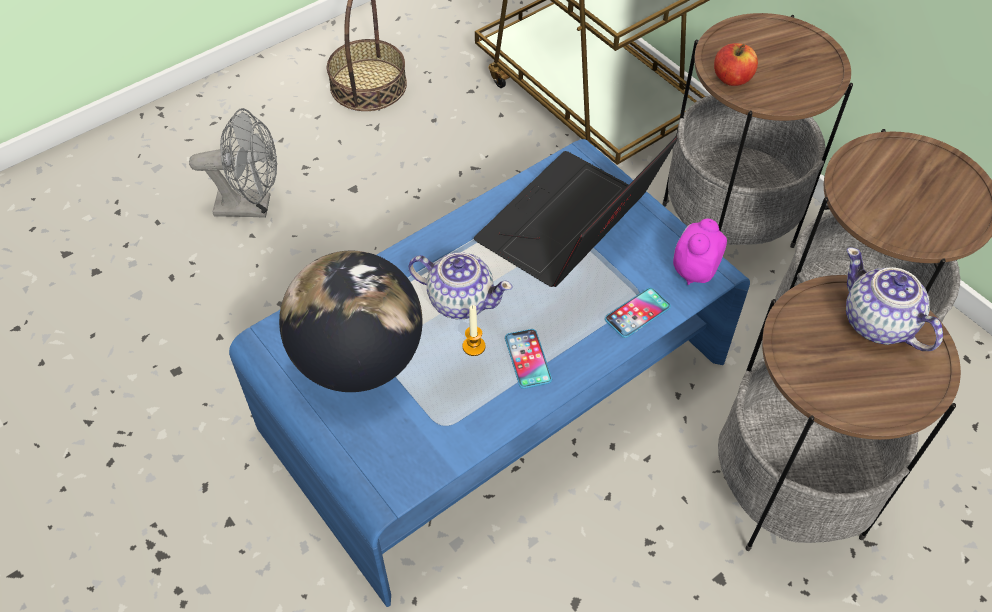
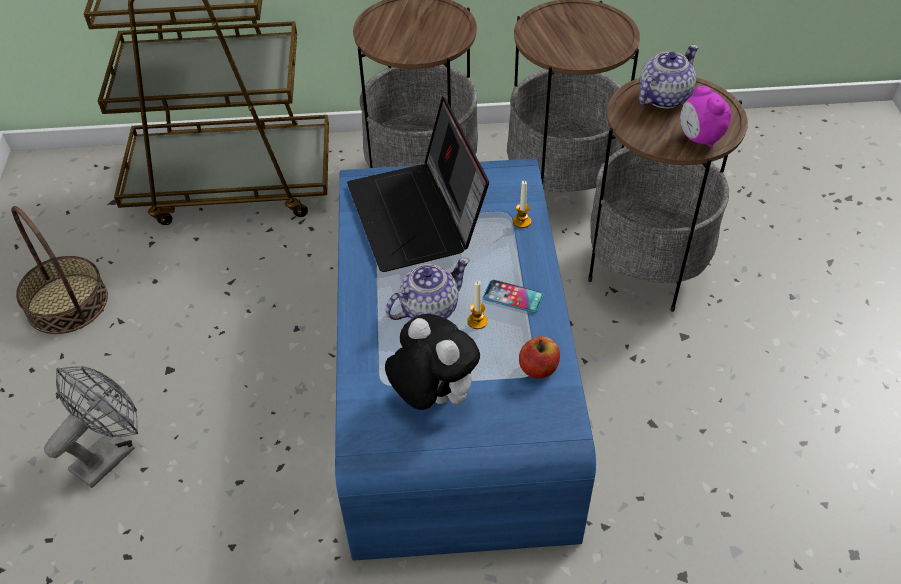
camera: 55 degrees left, 5 degrees down
(358, 360) = (432, 396): globe -> plush toy
(637, 313) = (522, 221): phone -> candle
(694, 270) = (510, 177): alarm clock -> alarm clock (699, 138)
(732, 78) = (411, 50): apple -> apple (538, 368)
(878, 324) = (663, 97): teapot -> teapot turned 135 degrees clockwise

